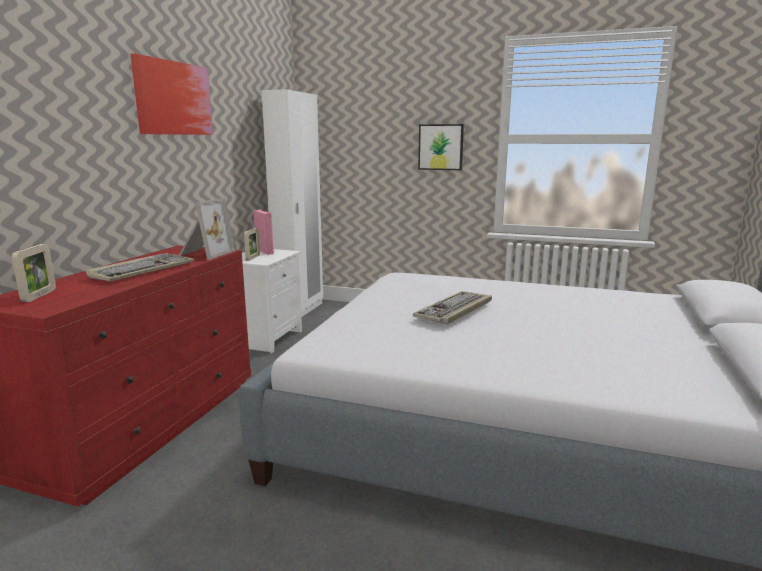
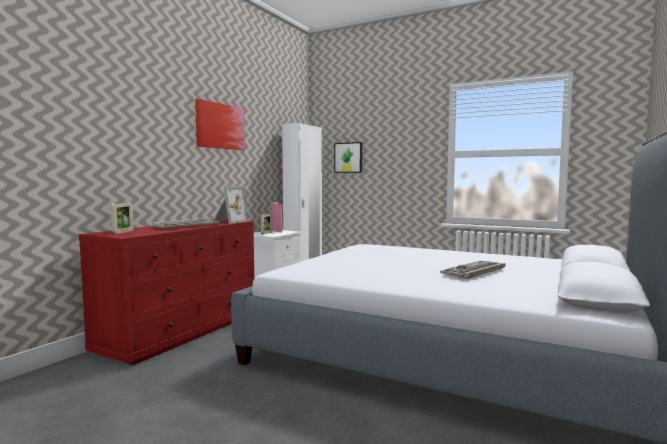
camera: 10 degrees right, 10 degrees down
(441, 147) = (406, 161): picture -> picture (348, 157)
(454, 310) = (387, 259): keyboard -> keyboard (474, 271)

